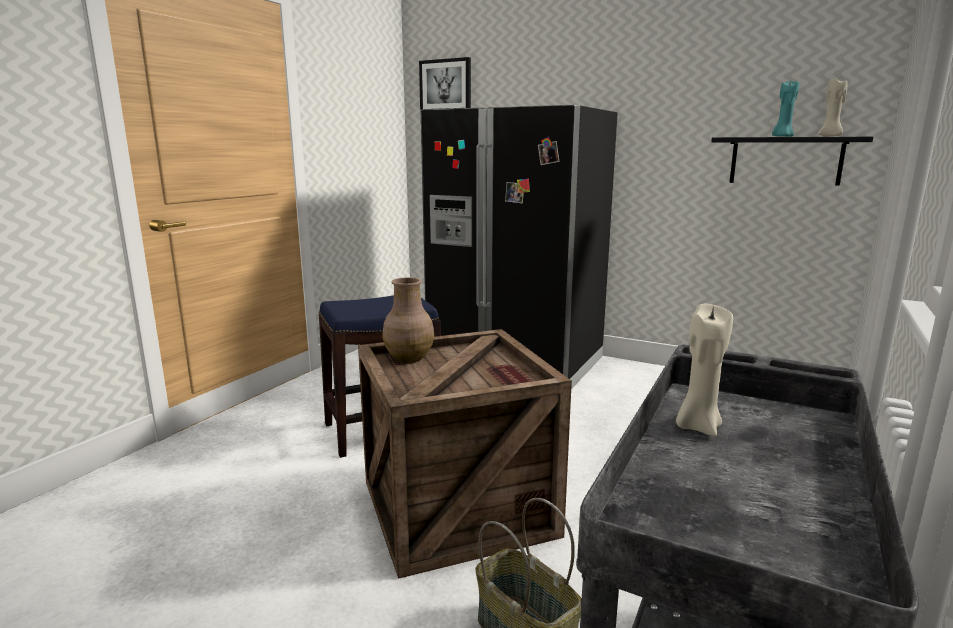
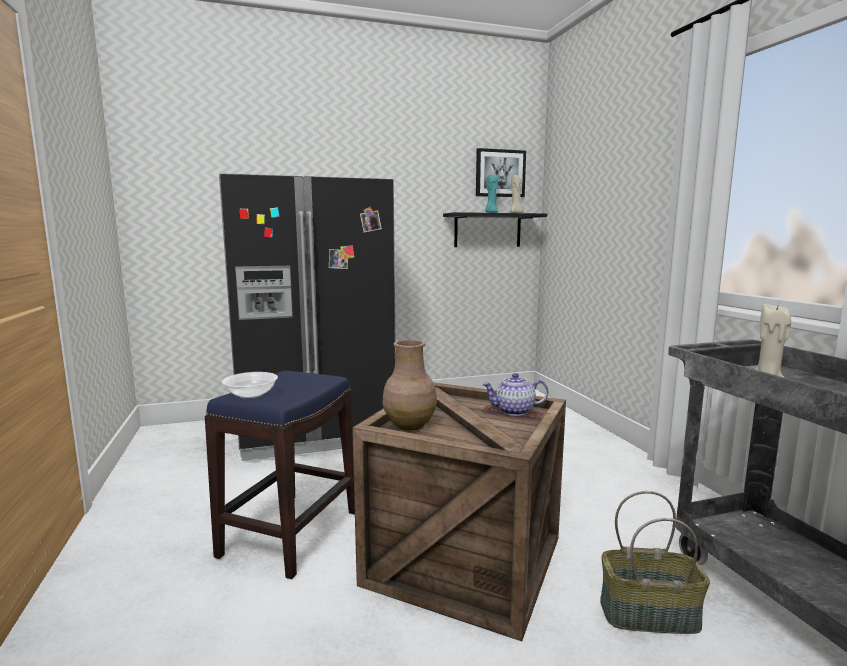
camera: 45 degrees left, 5 degrees down
(346, 304) = (251, 394): none -> bowl
(445, 86) = (172, 152): picture -> picture (500, 173)
(513, 376) = (514, 411): none -> teapot

